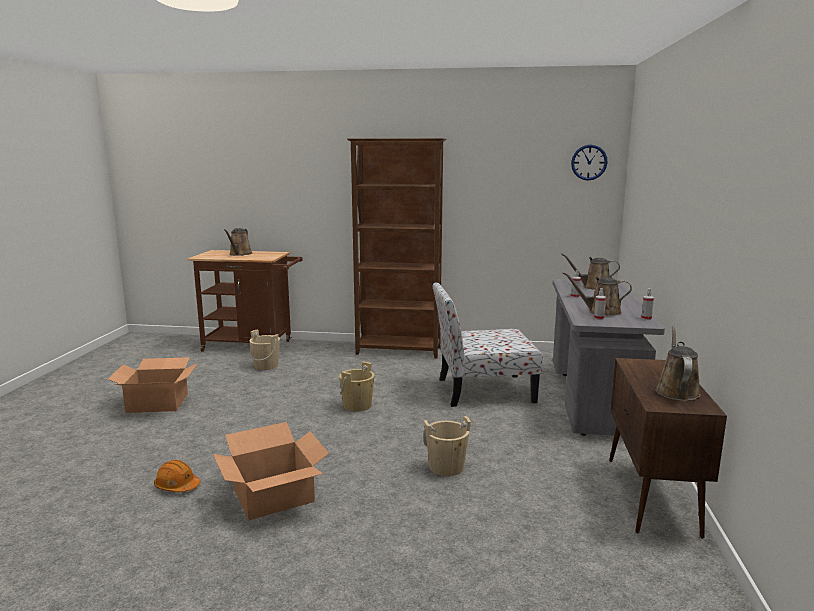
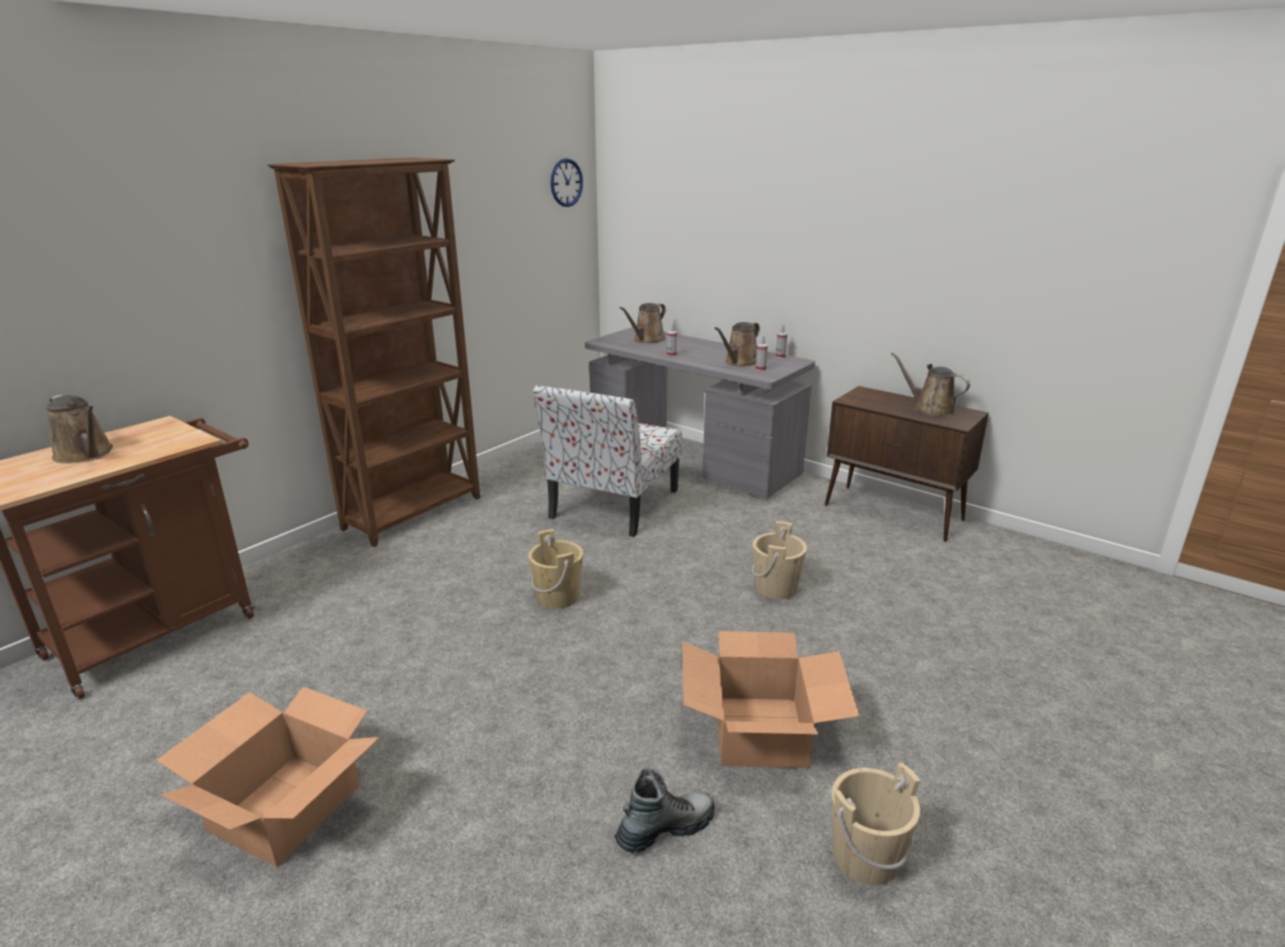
camera: 60 degrees left, 10 degrees up
(177, 486) = (665, 828): orange hard hat -> boot
(266, 366) = (290, 637): beige bucket -> beige bucket (865, 856)

